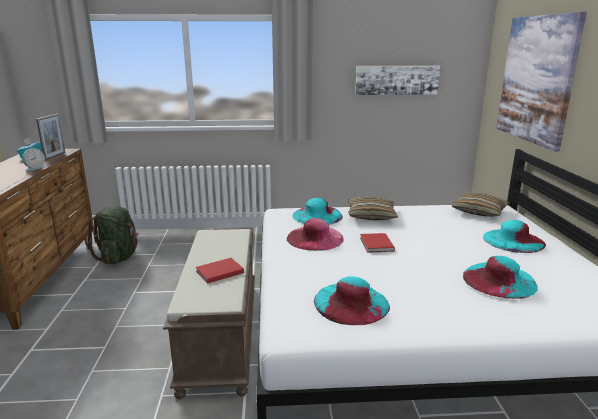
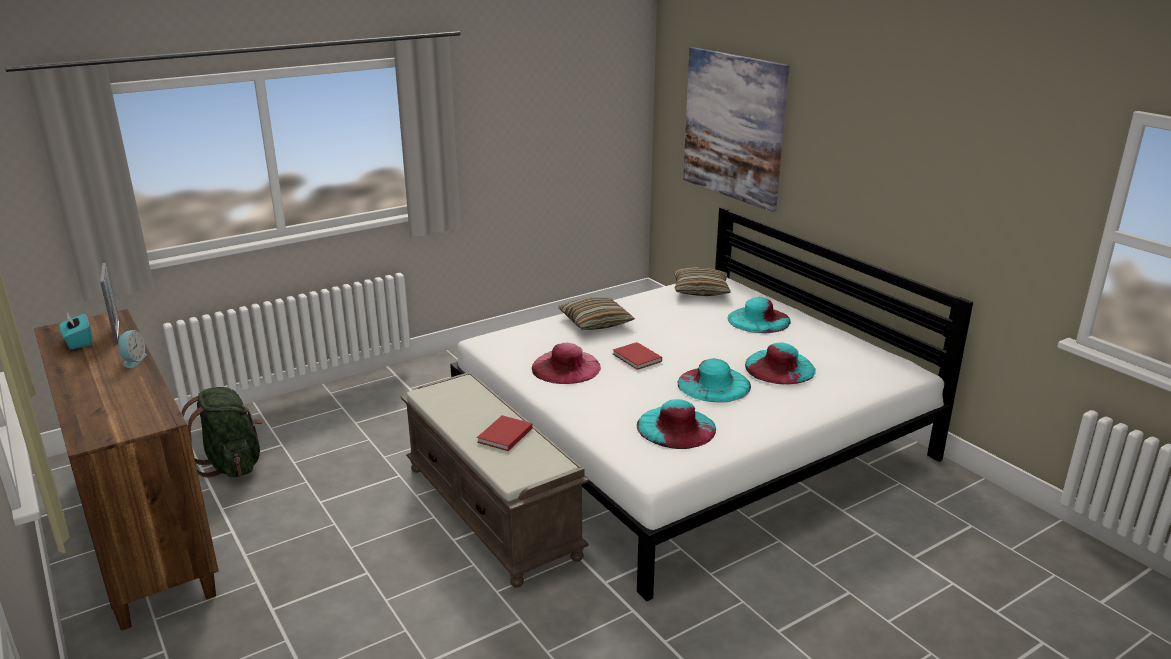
camera: 30 degrees left, 5 degrees up
(317, 215) = (536, 337): turquoise hat -> turquoise hat (713, 384)
(396, 80) = (554, 128): picture -> none

